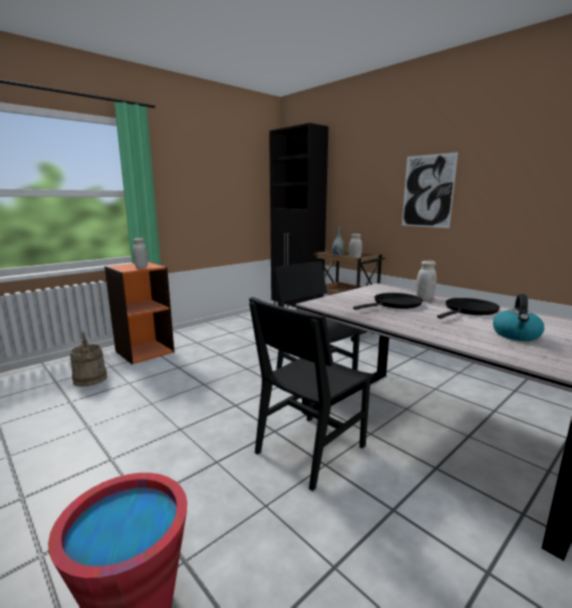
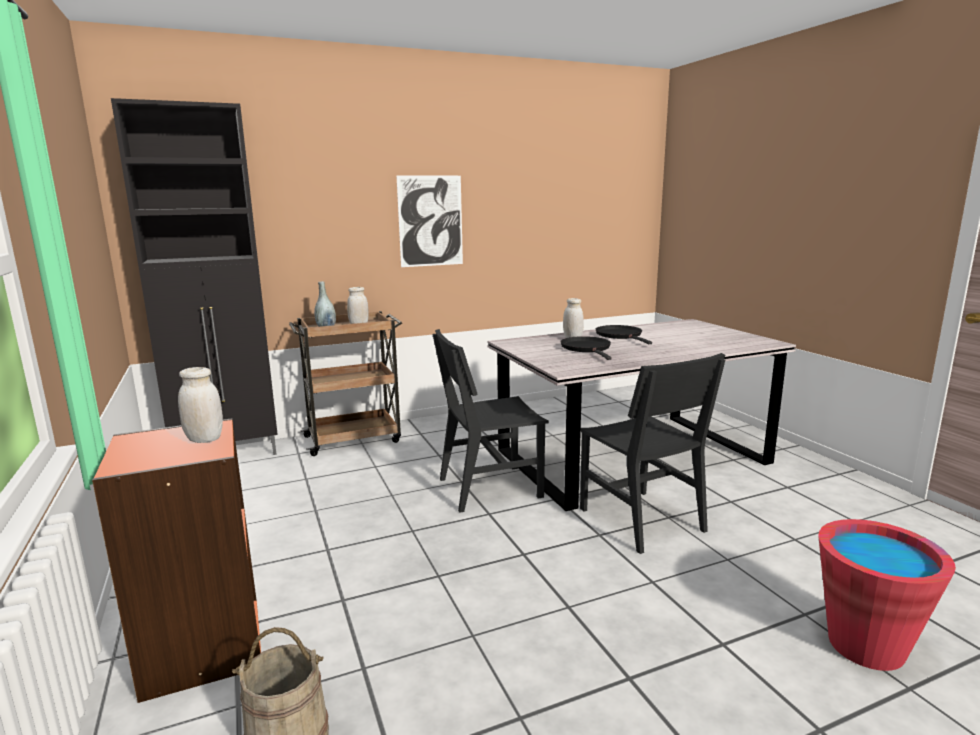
camera: 70 degrees left, 0 degrees up
(516, 335) = (690, 339): kettle -> none

